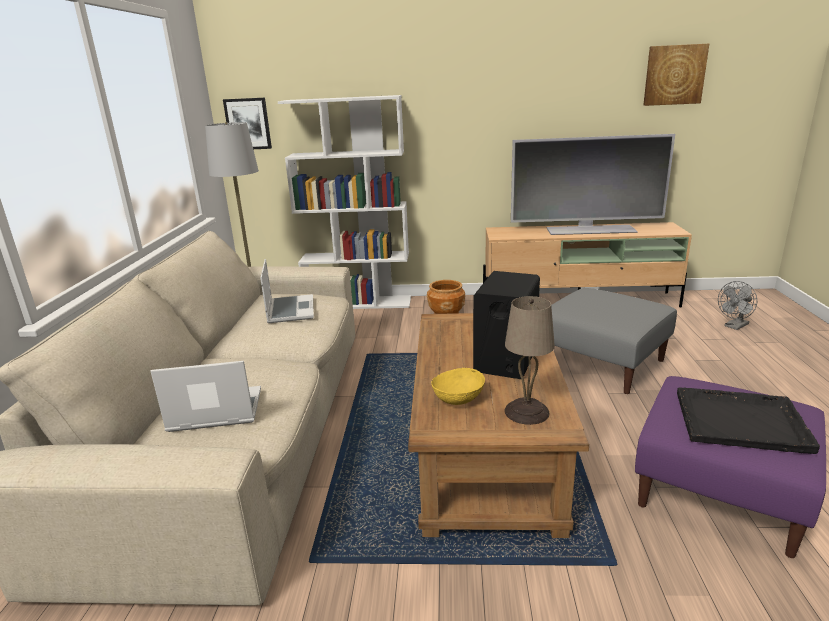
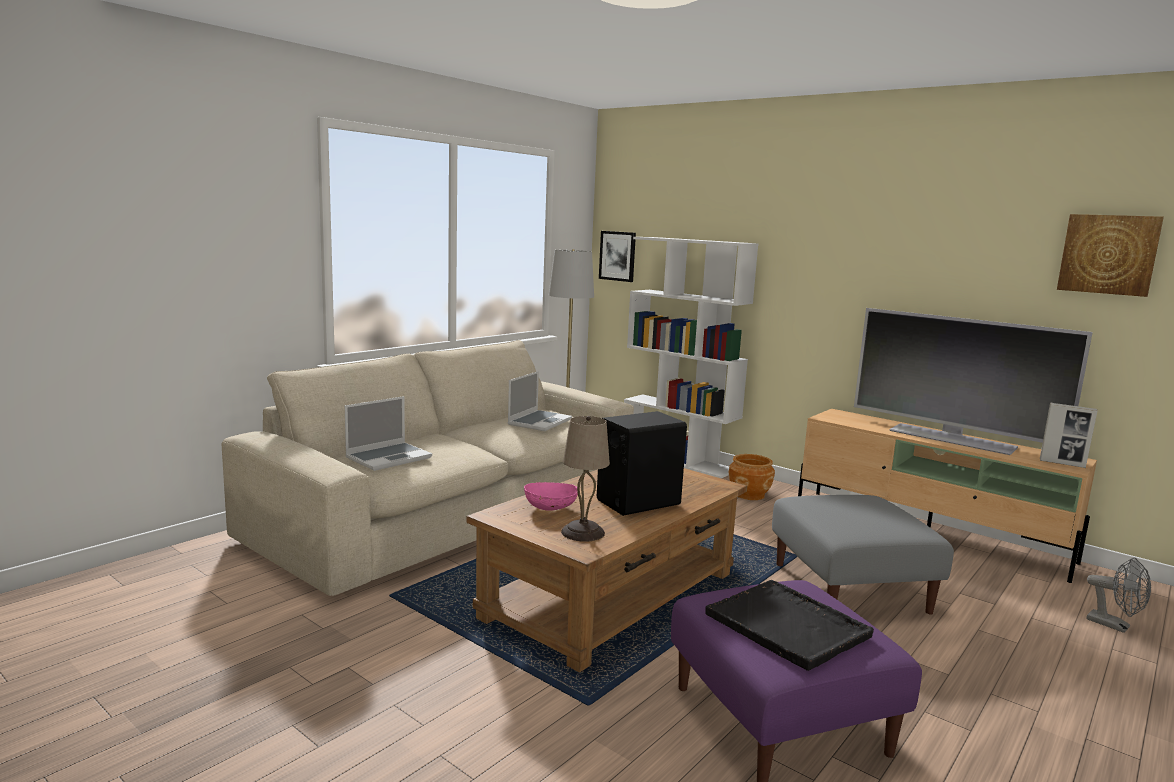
camera: 35 degrees right, 10 degrees down
(214, 412) = (389, 457): laptop -> laptop turned 105 degrees clockwise
(458, 398) = (550, 508): yellow bowl -> pink bowl
(667, 230) = (1062, 463): none -> picture frame
(734, 326) = (1114, 626): grey fan -> grey fan turned 135 degrees counterclockwise

